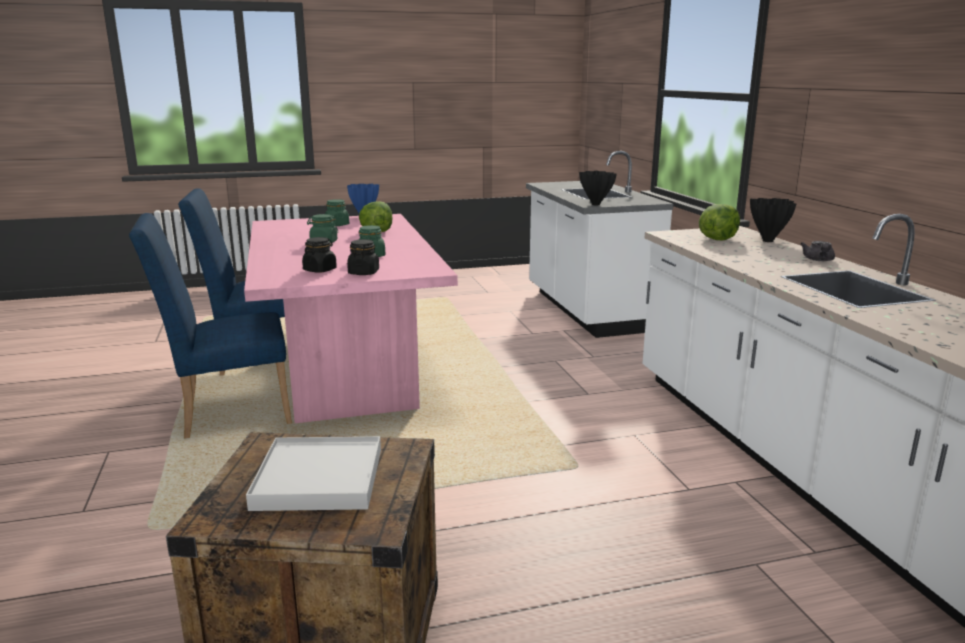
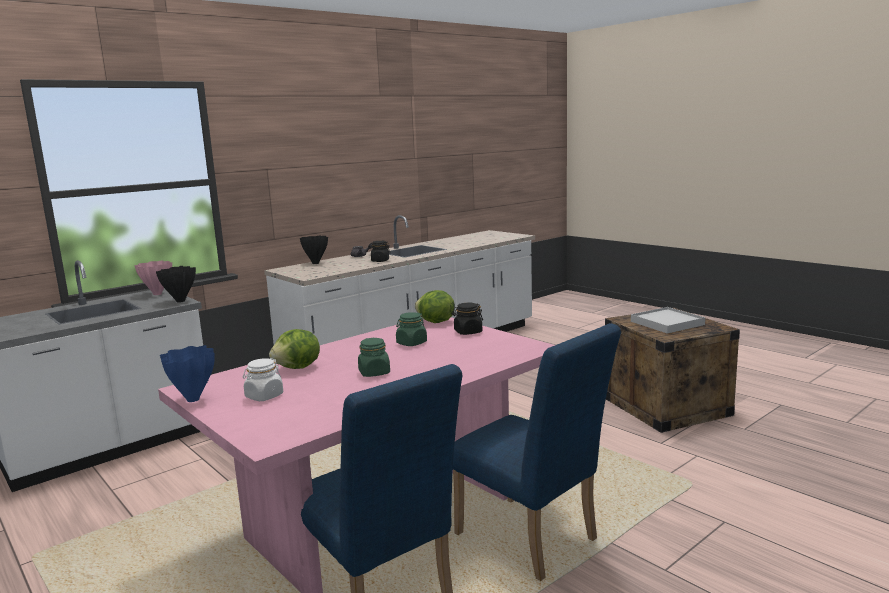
camera: 115 degrees left, 5 degrees down
(320, 270) = (479, 344): black jar -> black jar (380, 260)
(337, 225) = (264, 396): green jar -> white jar
(640, 201) = (158, 294): none -> pink vase
(717, 239) = (319, 269): lettuce -> lettuce (435, 322)

